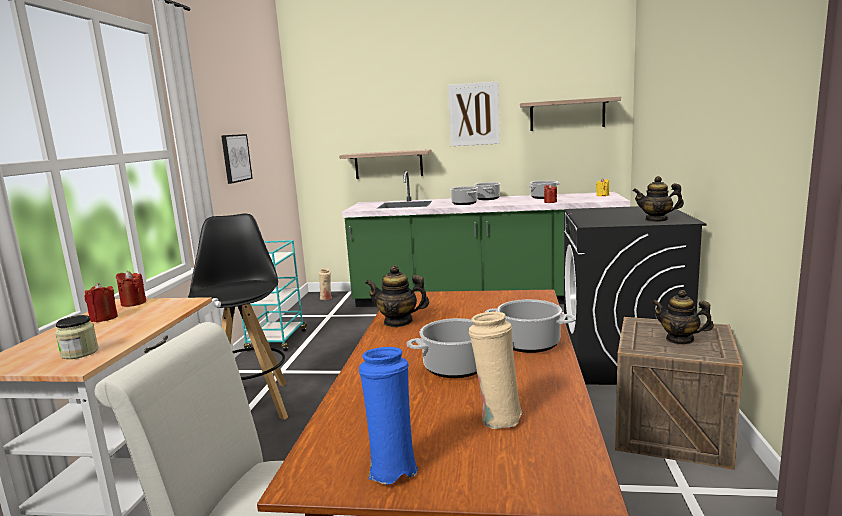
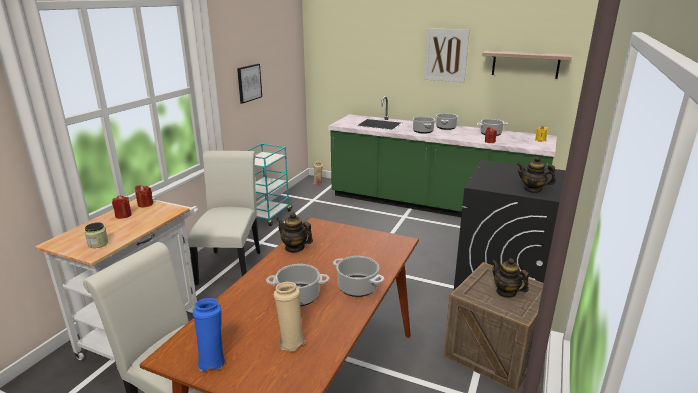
camera: 15 degrees right, 10 degrees up
(251, 404) = (231, 265): black stool -> white chair
(388, 164) = (374, 87): shelf -> none

